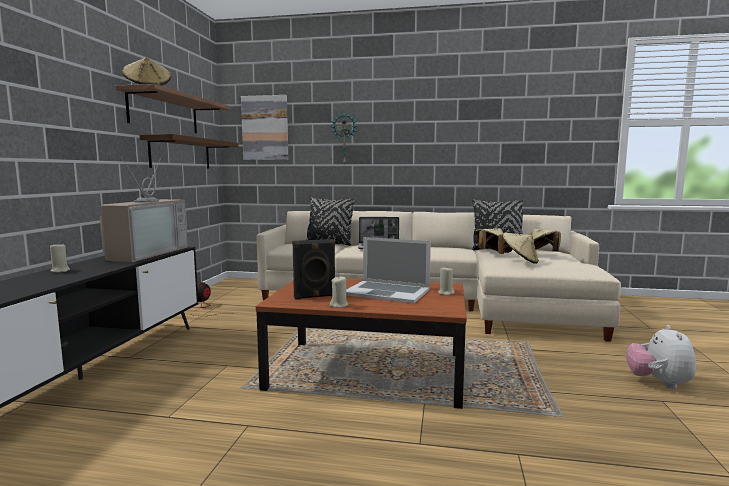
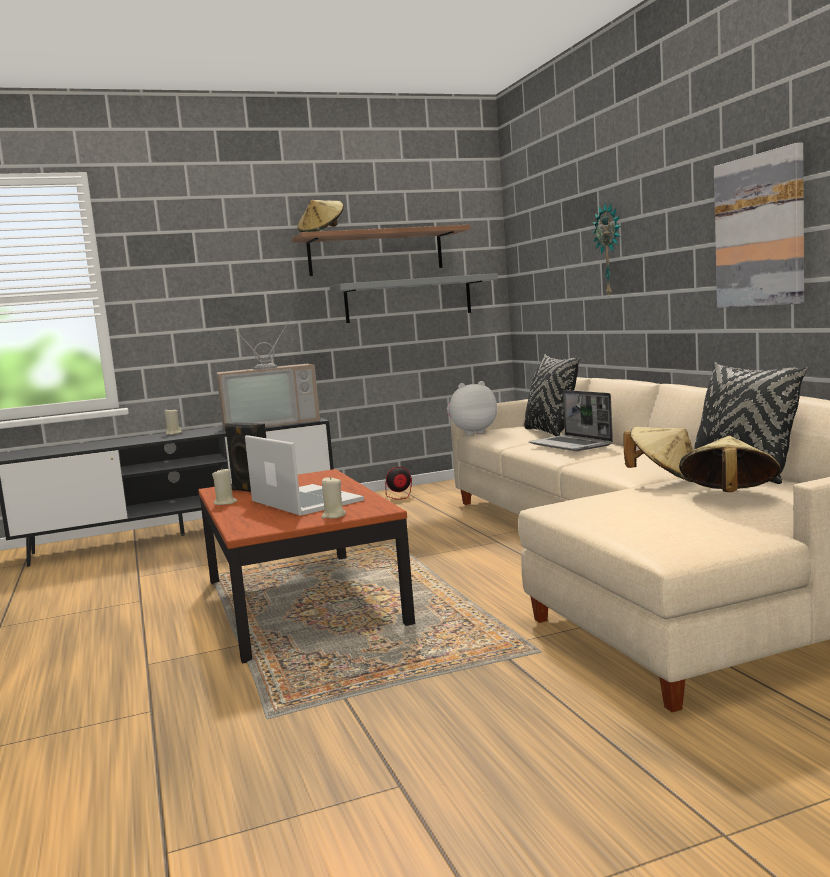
camera: 60 degrees right, 0 degrees up
(181, 153) = (408, 299): brown shelf -> grey shelf
(265, 128) = (537, 244): picture -> picture (760, 231)
(387, 292) = (305, 501): laptop -> laptop turned 150 degrees clockwise
(519, 261) = (622, 500): beige hat -> none
(658, 383) = (485, 777): plush toy -> plush toy (472, 433)

